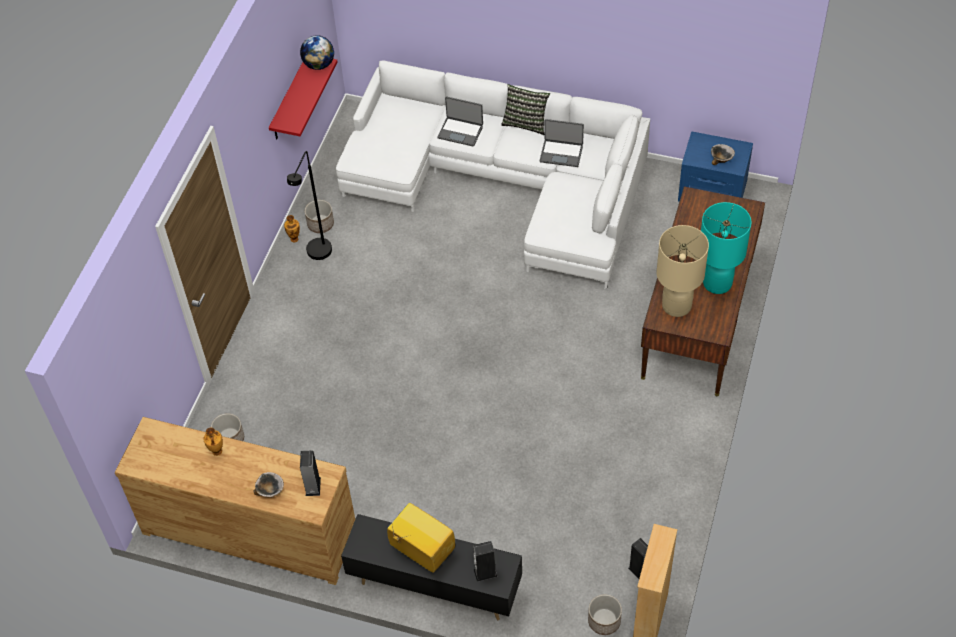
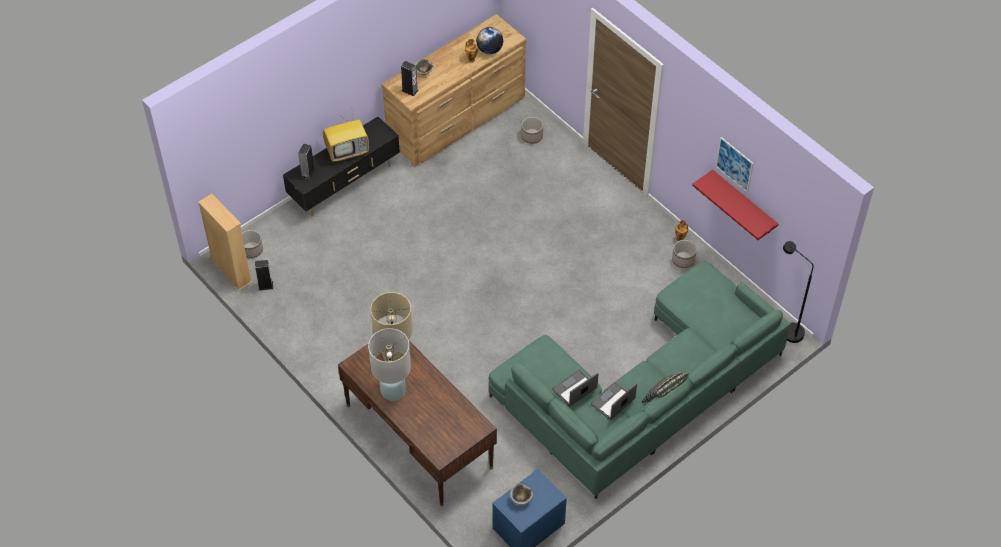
camera: 120 degrees right, 0 degrees up
(274, 79) = (734, 164): none -> picture
(317, 256) = (653, 245): black floor lamp -> black floor lamp (787, 330)
(319, 65) = (759, 224): globe -> globe (489, 50)
(460, 131) = (685, 350): laptop -> laptop (575, 390)
(504, 183) = (642, 391): white sofa -> green sofa
(717, 283) = (393, 391): turquoise table lamp -> white table lamp

